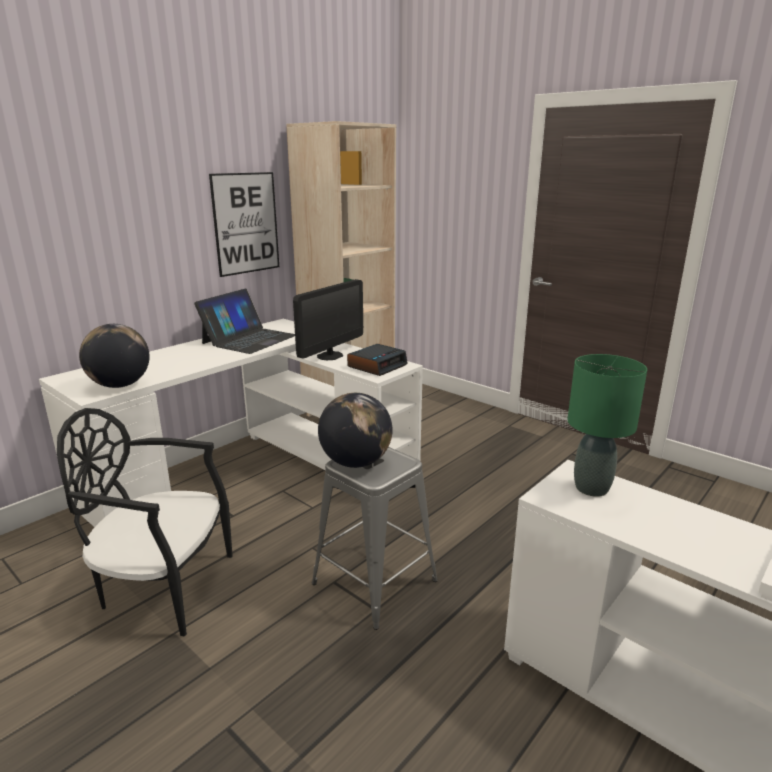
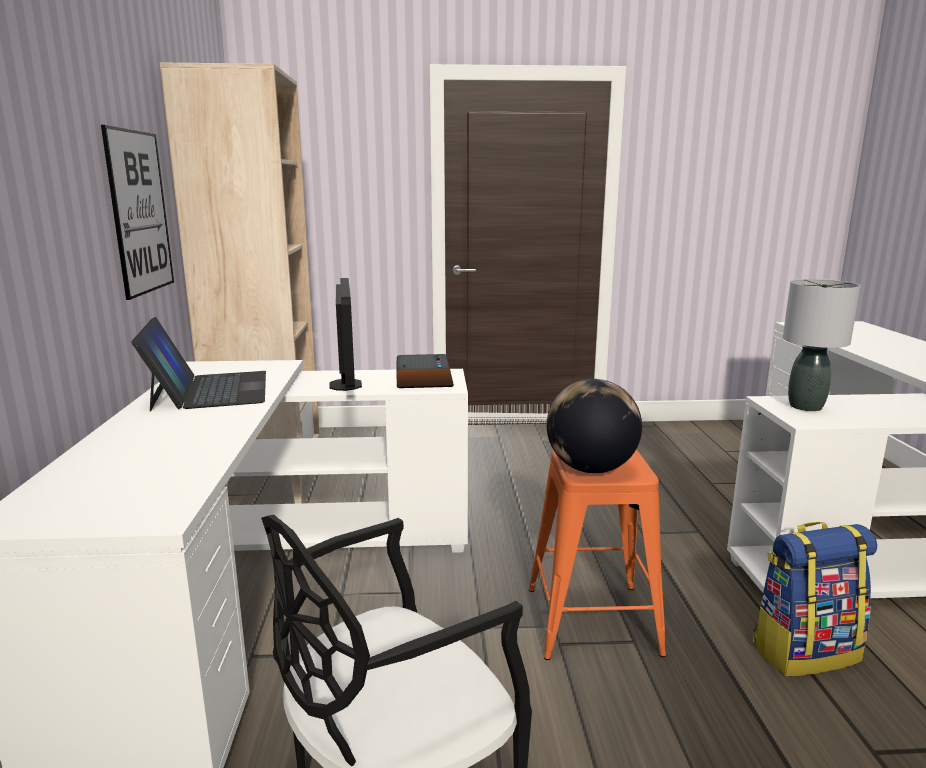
camera: 45 degrees left, 5 degrees down
(120, 385) = (170, 490): globe -> none
(374, 582) = (592, 620): grey stool -> orange stool
(475, 697) = (804, 651): none -> backpack
(591, 488) = (805, 407): green table lamp -> grey table lamp

